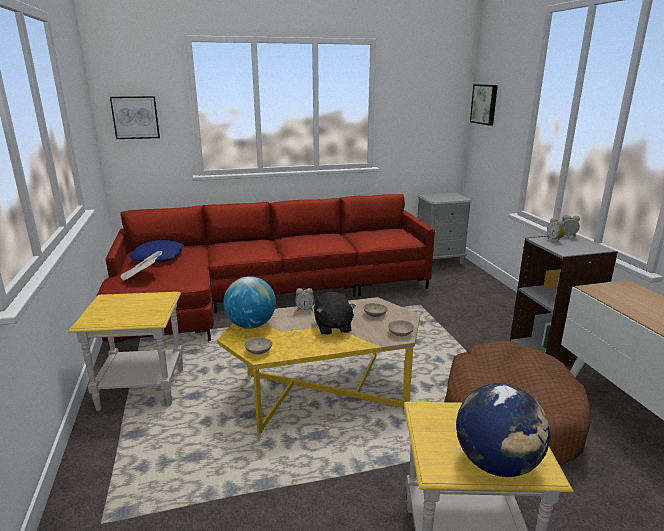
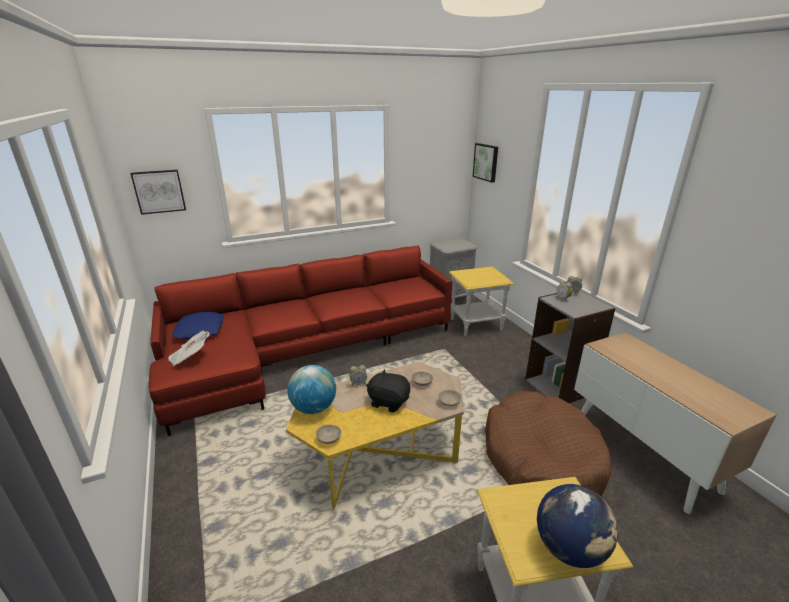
camera: 10 degrees left, 5 degrees up
(143, 389) = (211, 473): yellow side table -> yellow side table (476, 324)
(332, 327) = (388, 401): black plush toy -> black plush toy turned 135 degrees clockwise

